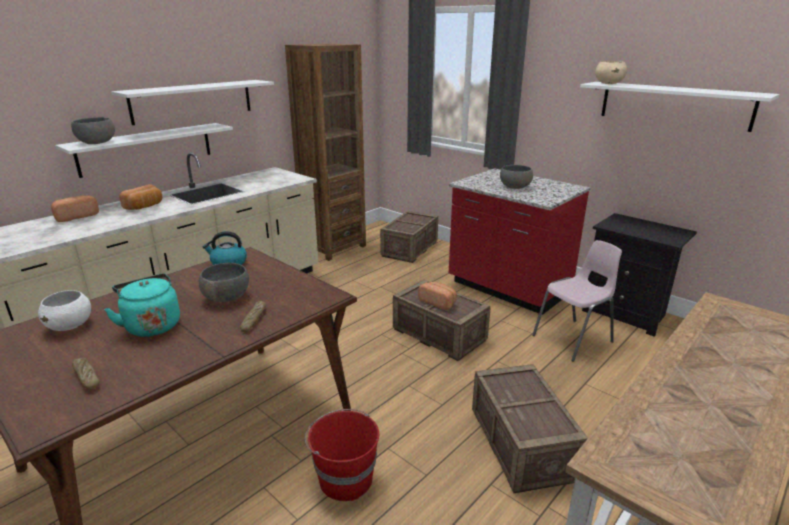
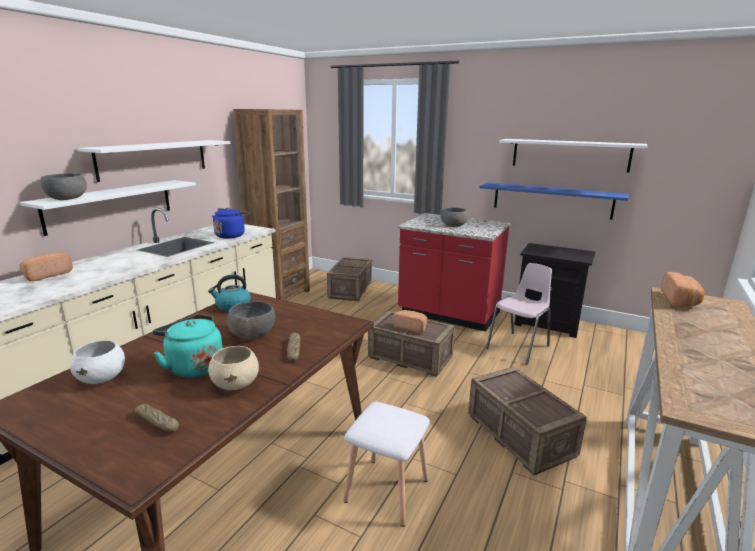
camera: 15 degrees left, 5 degrees down
(145, 207) = (119, 261): bread -> bread (680, 301)
(267, 184) = (231, 235): none -> blue kettle
(344, 478) = (387, 491): red bucket -> white stool
(609, 83) = (519, 139): beige bowl -> beige bowl (236, 384)
(647, 162) = (551, 200): none -> blue shelf

